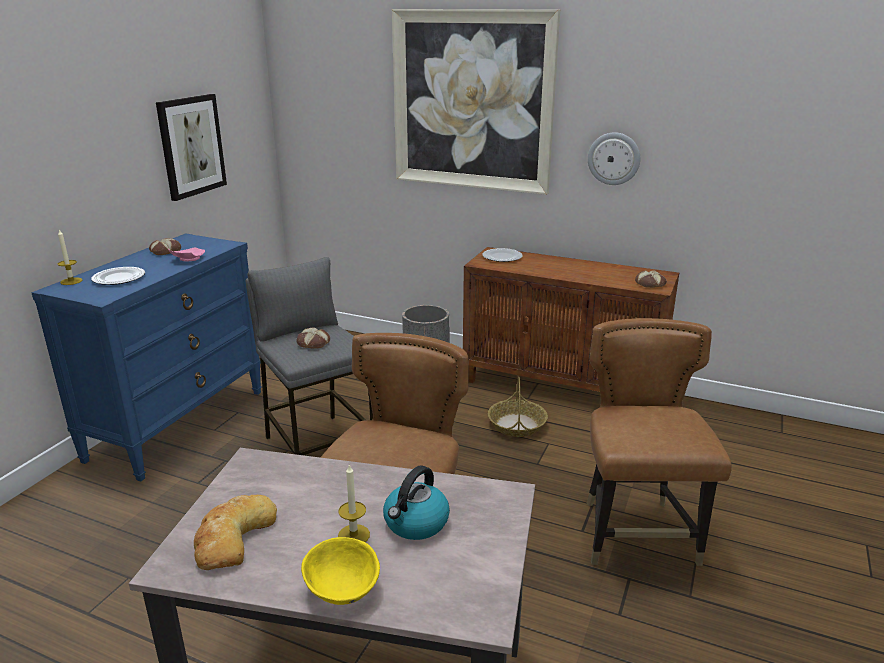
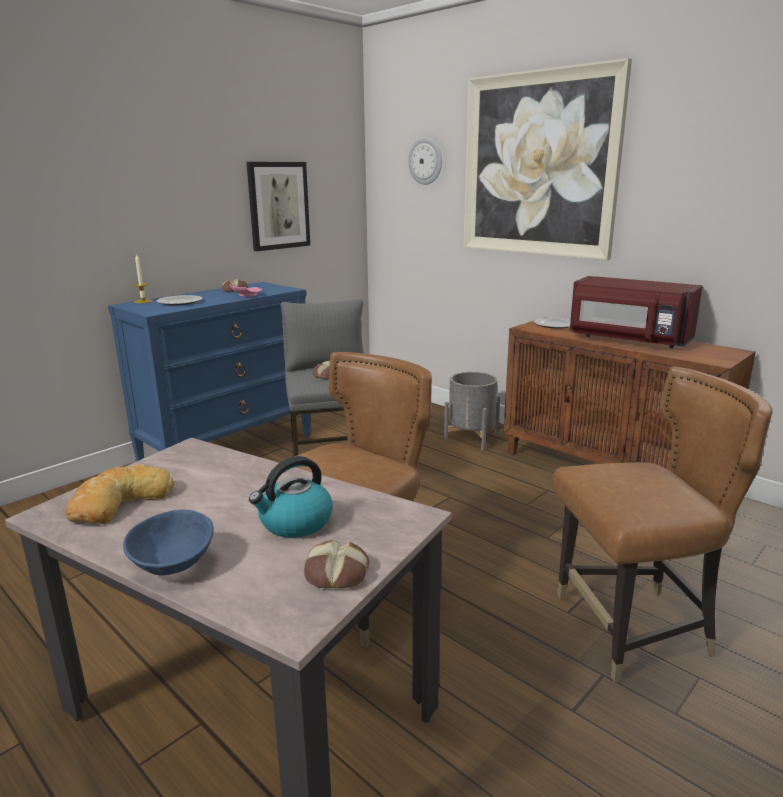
camera: 20 degrees right, 5 degrees down
(342, 590) = (173, 564): yellow bowl -> blue bowl
(353, 535) = (226, 521): candle -> none
(517, 425) = (541, 498): basket -> none
(575, 270) = (627, 340): none -> red microwave
(614, 158) = (683, 219): wall clock -> wall clock (426, 161)
(636, 534) = (633, 629): brown chair -> brown chair turned 60 degrees clockwise
(650, 284) = (711, 357): bread -> bread (336, 574)

